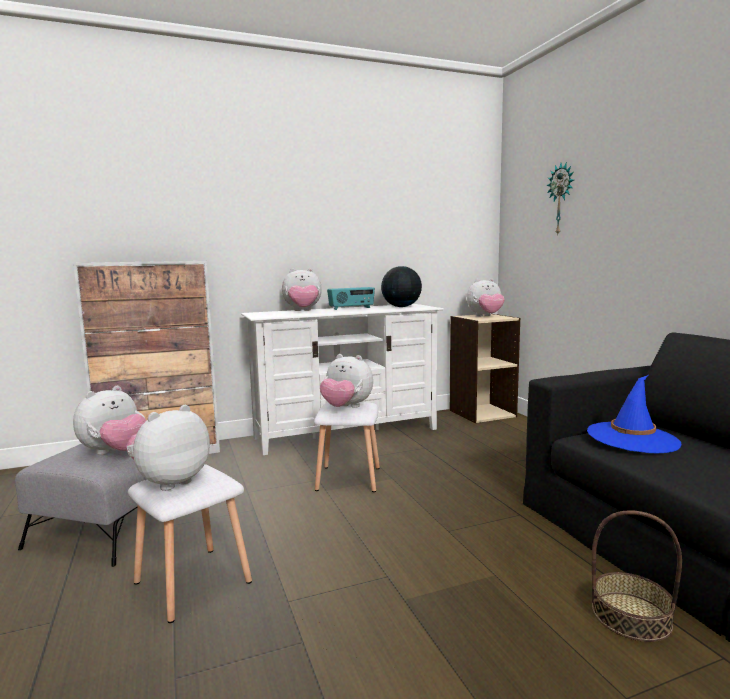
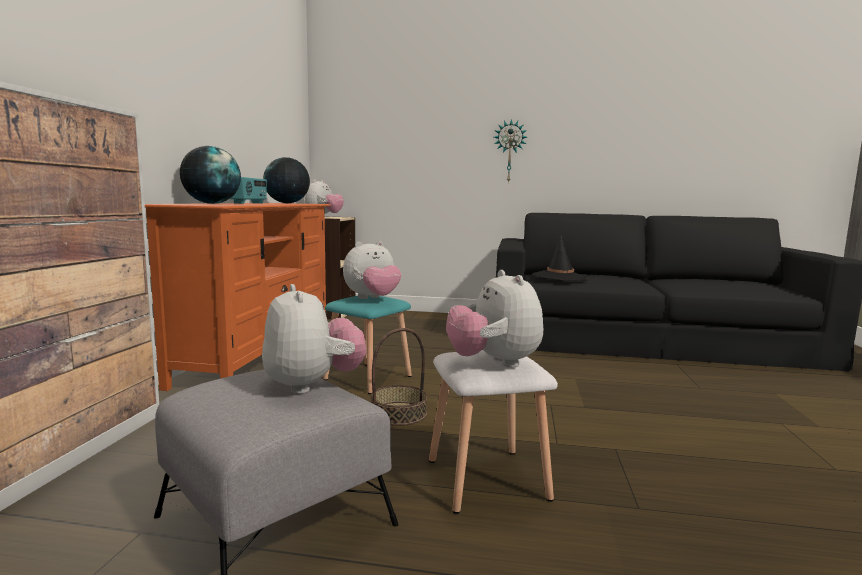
camera: 60 degrees left, 0 degrees up
(303, 311) = (212, 203): plush toy -> globe
(346, 433) = (258, 354): white tv stand -> orange tv stand
(350, 478) = (368, 377): white stool -> turquoise stool
(561, 199) = (393, 112): wall clock -> wall clock (509, 151)
(631, 616) = (636, 366): basket -> basket (398, 413)
(632, 438) = (560, 277): blue hat -> black hat

